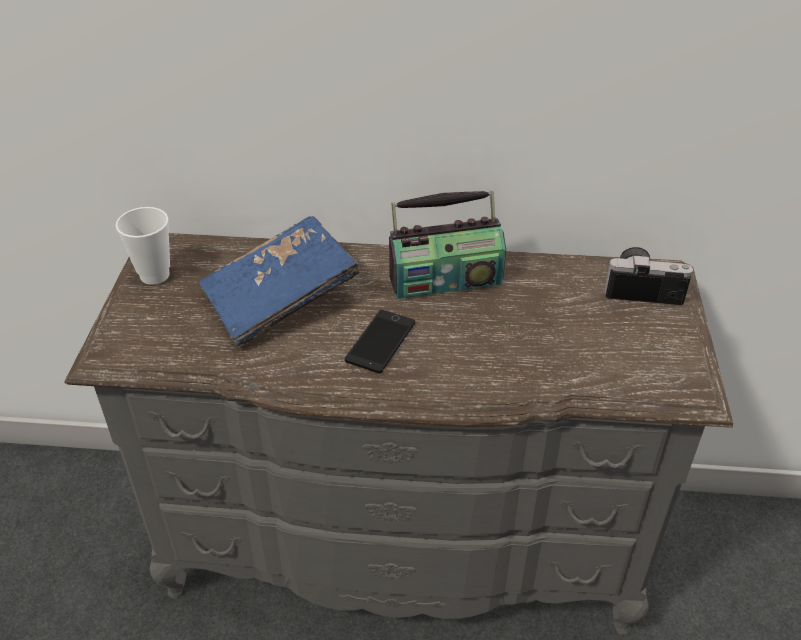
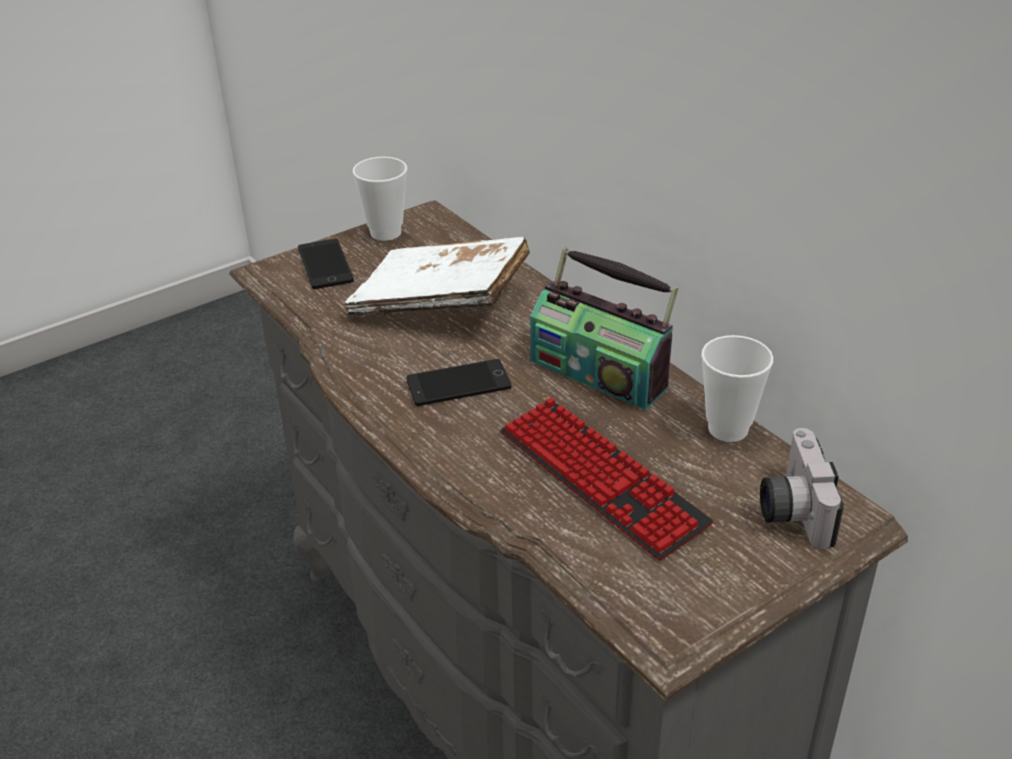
camera: 50 degrees right, 5 degrees down
(148, 325) = (325, 265): none -> phone
(280, 298) = (441, 303): blue book -> white book
(544, 338) = (600, 478): none -> keyboard
(554, 267) = (728, 429): none -> cup
(643, 288) = (790, 509): camera -> camera turned 150 degrees counterclockwise

